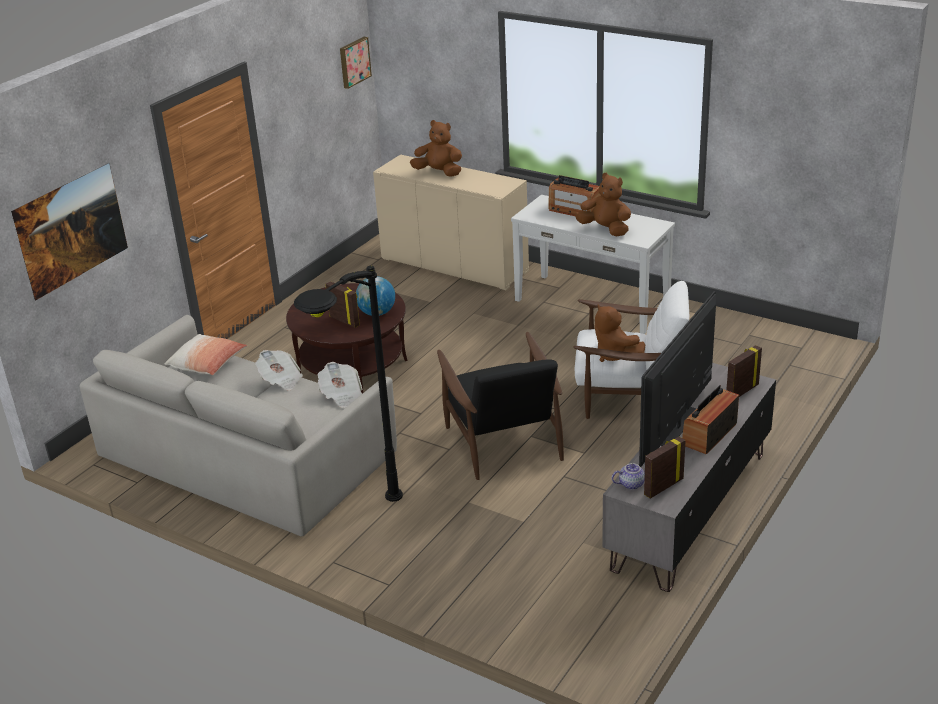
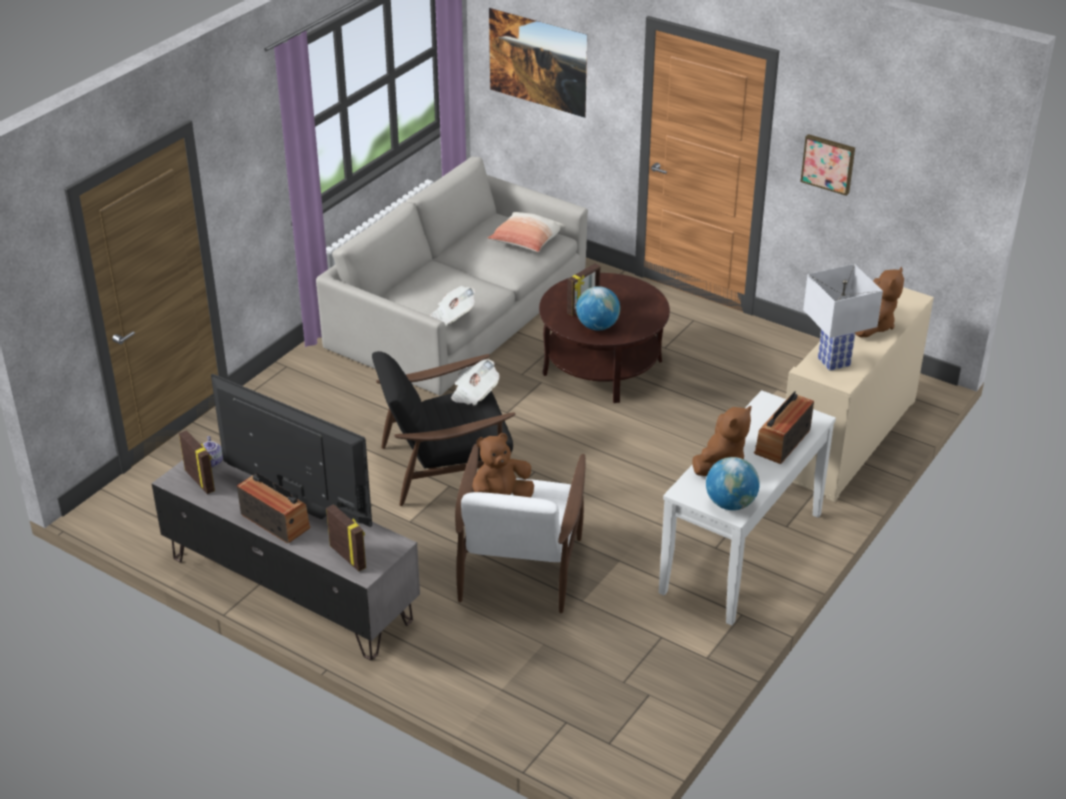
camera: 90 degrees right, 5 degrees up
(280, 380) = (490, 282): newspaper -> newspaper (474, 393)
(354, 62) = (956, 160): picture -> picture (828, 163)
(360, 528) = (328, 379): black floor lamp -> none
(487, 184) = (834, 361): none -> white table lamp
(650, 226) = (730, 503): none -> globe

